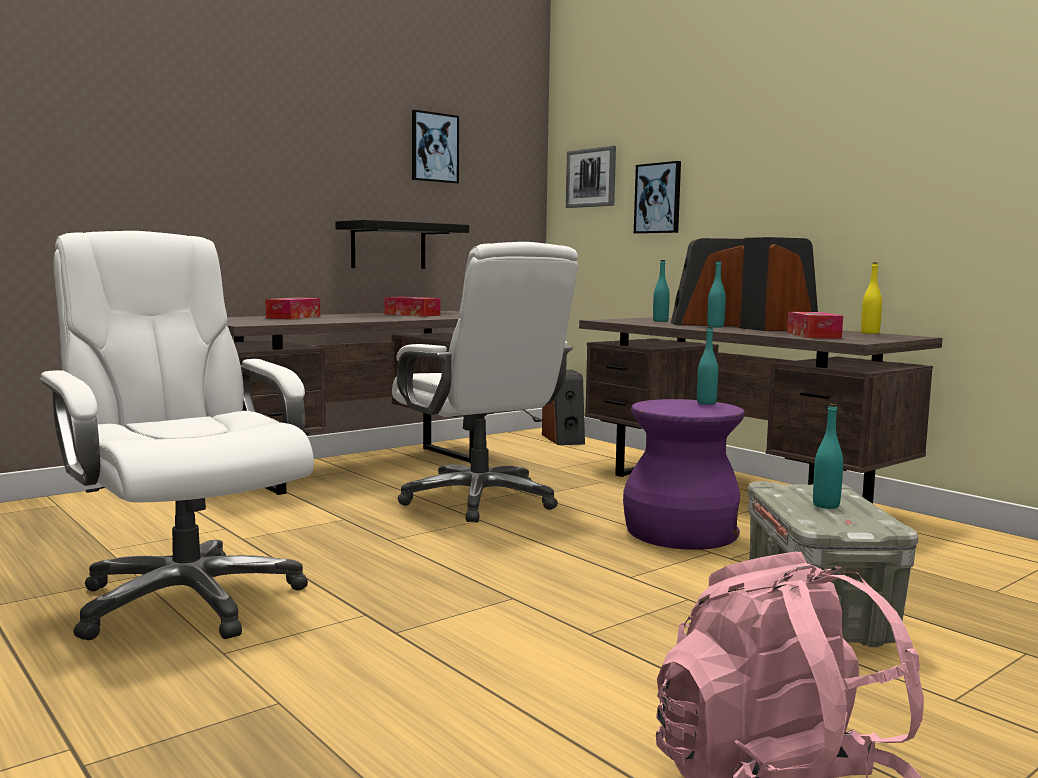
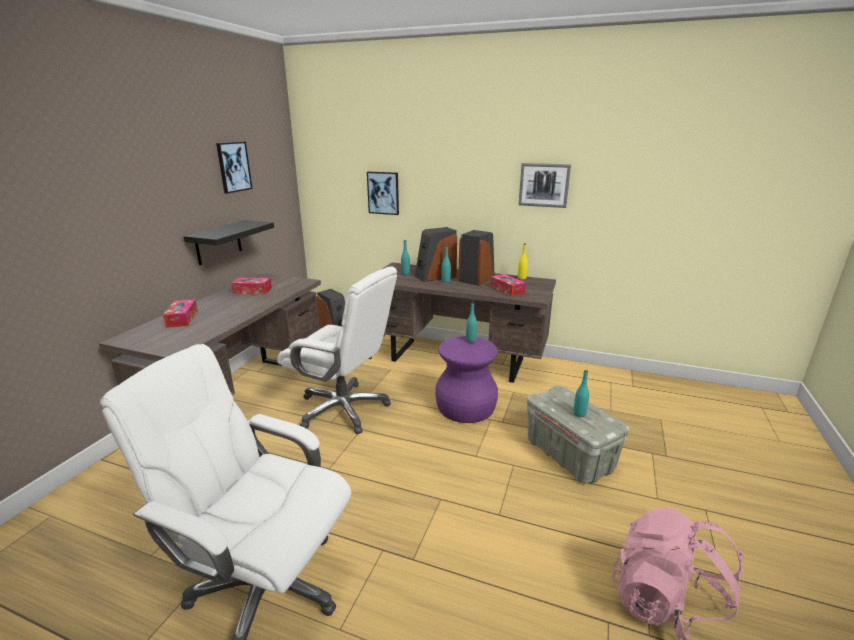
camera: 30 degrees left, 15 degrees up
(591, 178) = (332, 175): picture -> picture (544, 185)

